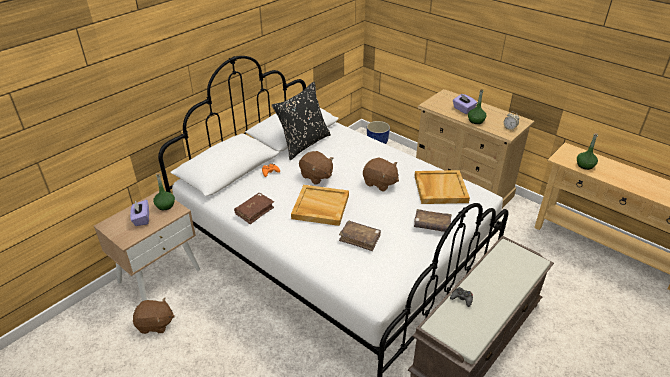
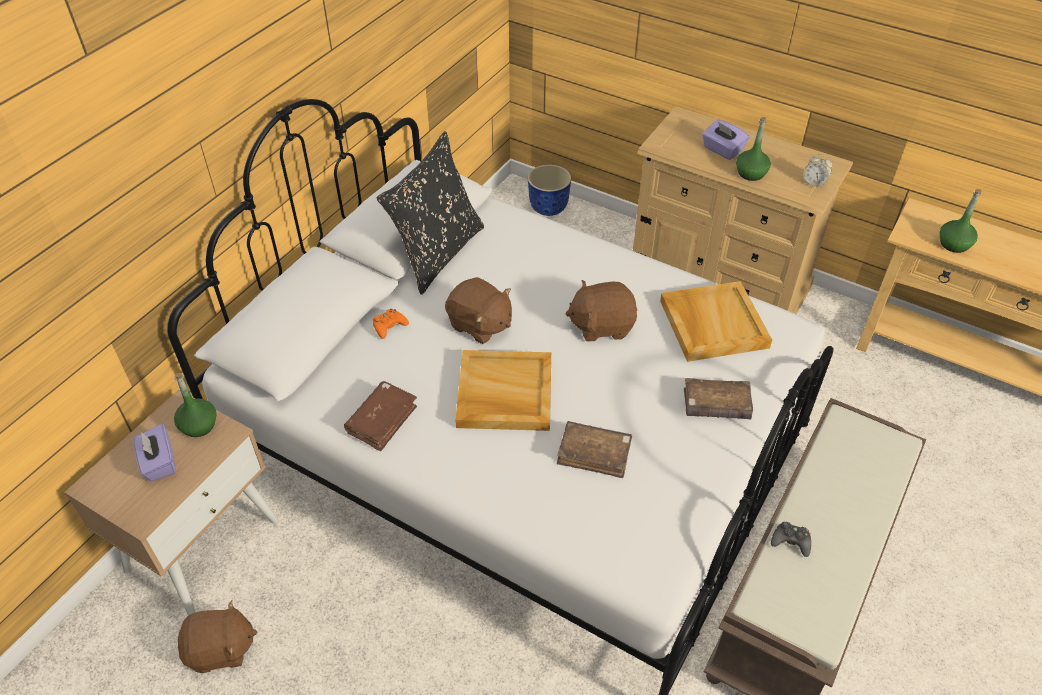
camera: 10 degrees left, 10 degrees up
(380, 183) = (601, 325): brown plush toy -> brown plush toy turned 150 degrees clockwise

